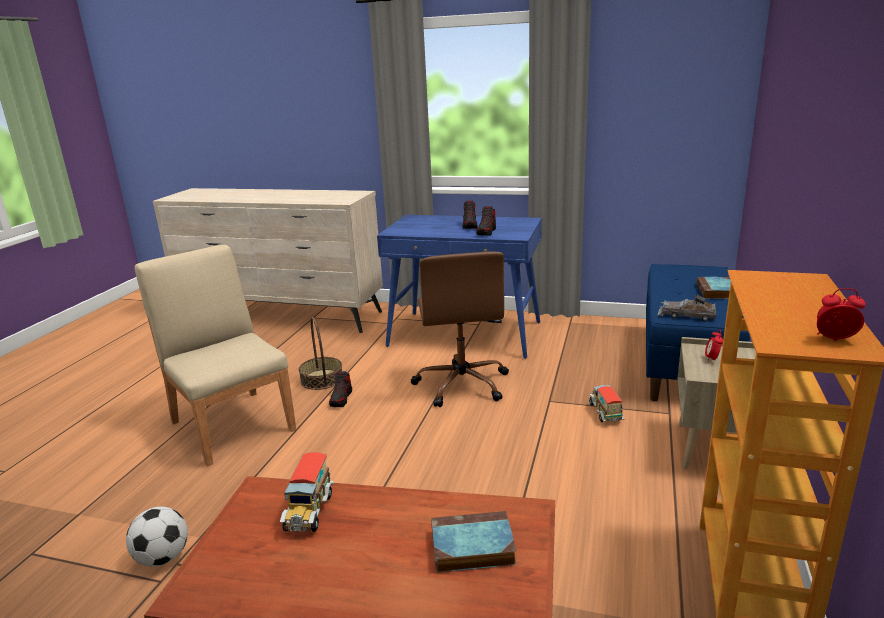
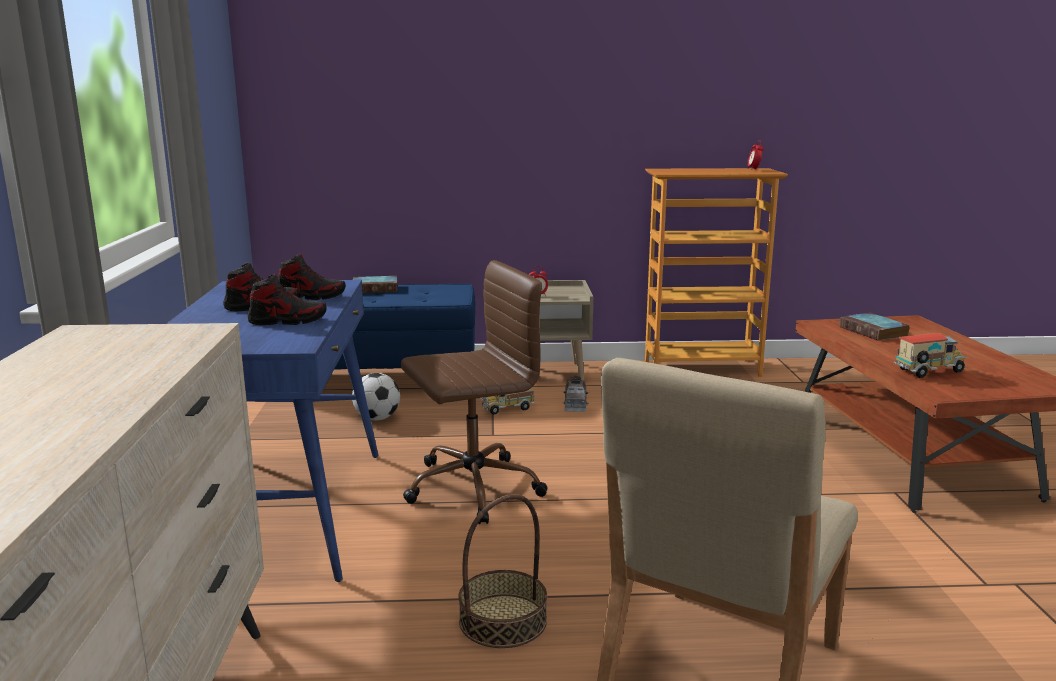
camera: 110 degrees left, 5 degrees down
(163, 558) = (996, 598): football -> football (377, 418)
(341, 399) = (563, 577): shoe -> shoe (287, 321)
(686, 315) = (449, 296): grey toy car -> grey toy car (575, 401)

